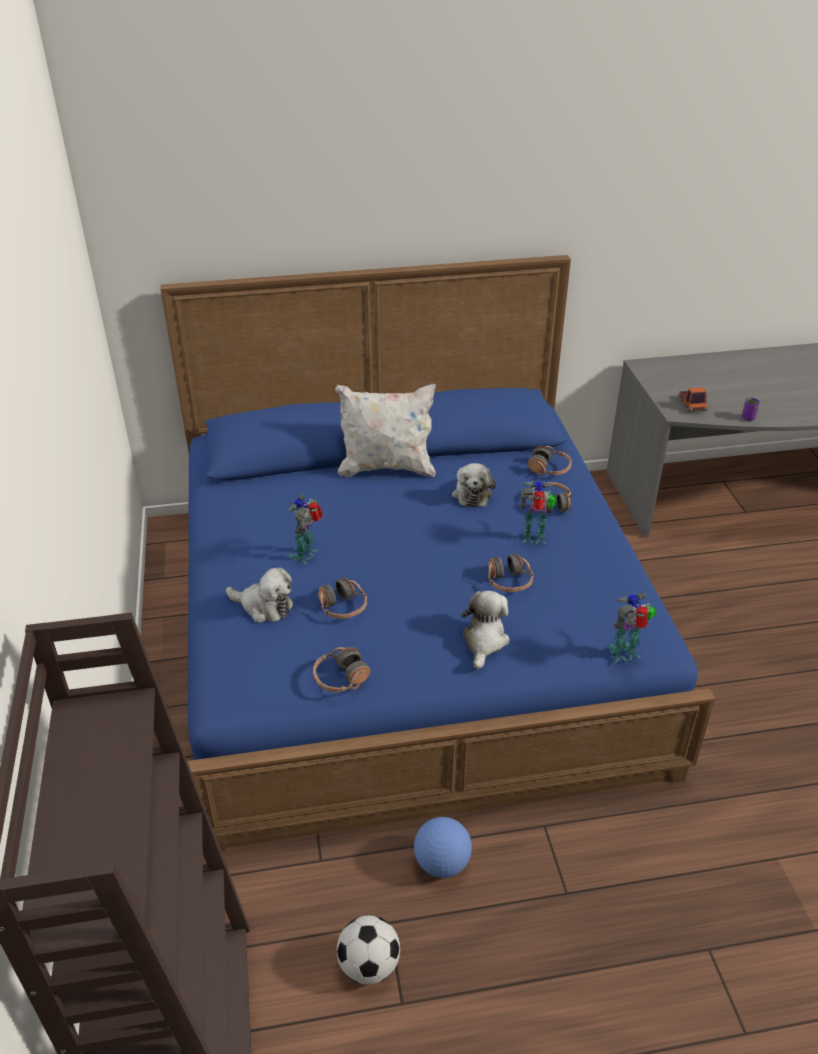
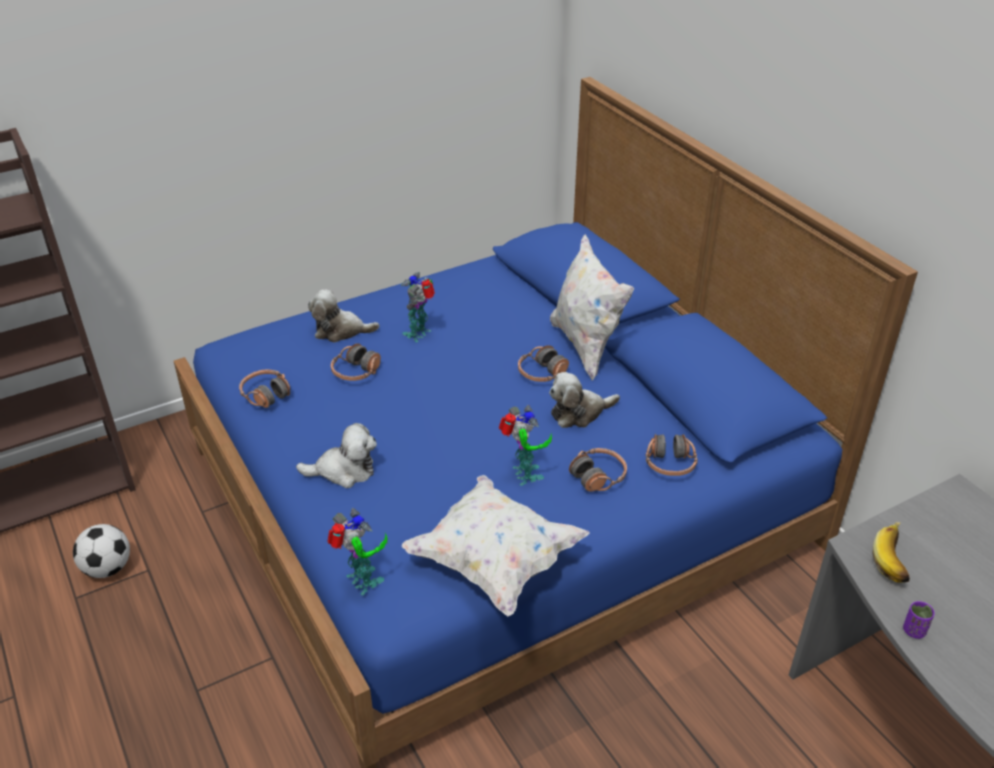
camera: 70 degrees right, 0 degrees up
(264, 606) = (340, 331): plush toy -> plush toy turned 90 degrees clockwise
(306, 554) = (419, 333): toy robot -> toy robot turned 60 degrees counterclockwise
(441, 863) = (214, 589): football -> none
(509, 582) = (440, 469): headphones -> headphones (542, 373)
(622, 578) = (494, 562): none -> white pillow
(692, 405) = (895, 561): toy truck -> banana

